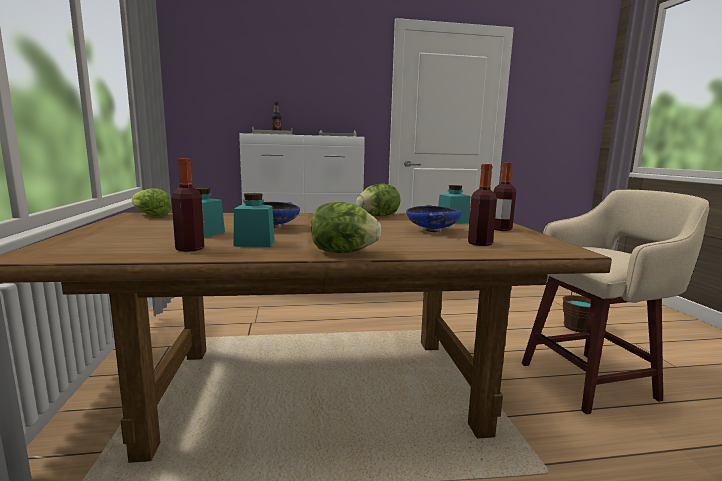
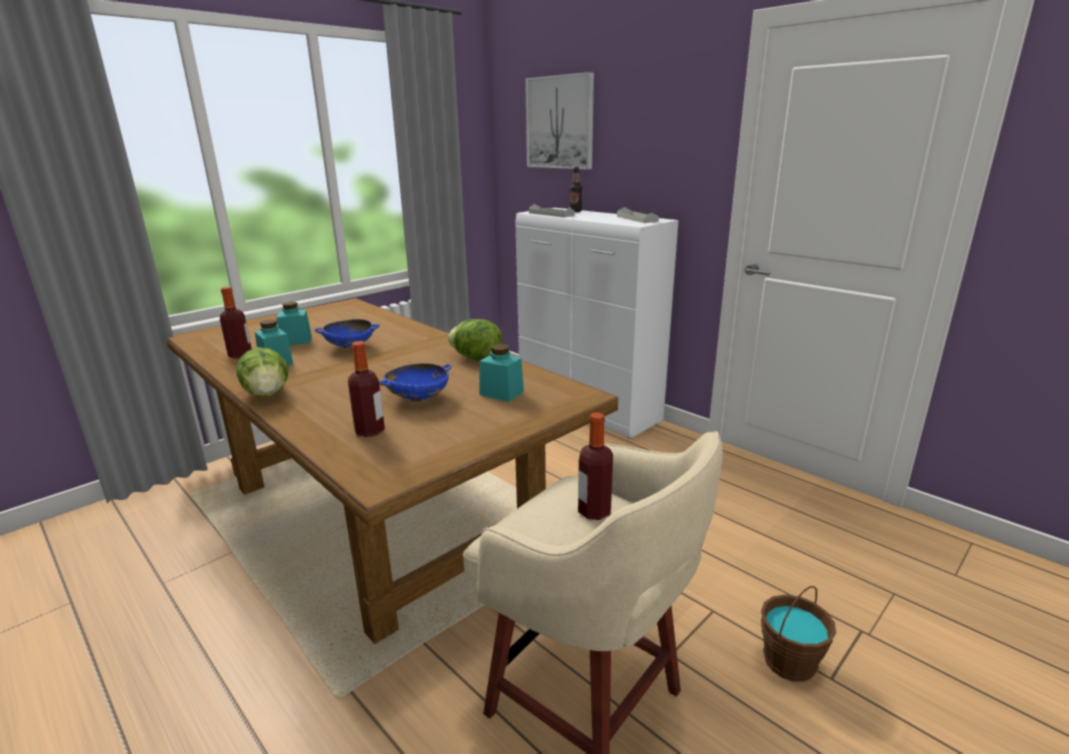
camera: 55 degrees right, 10 degrees up
(150, 215) = (349, 307): lettuce -> none
(245, 69) = (560, 123): none -> picture
(501, 229) = (483, 425): bottle -> bottle (594, 511)

